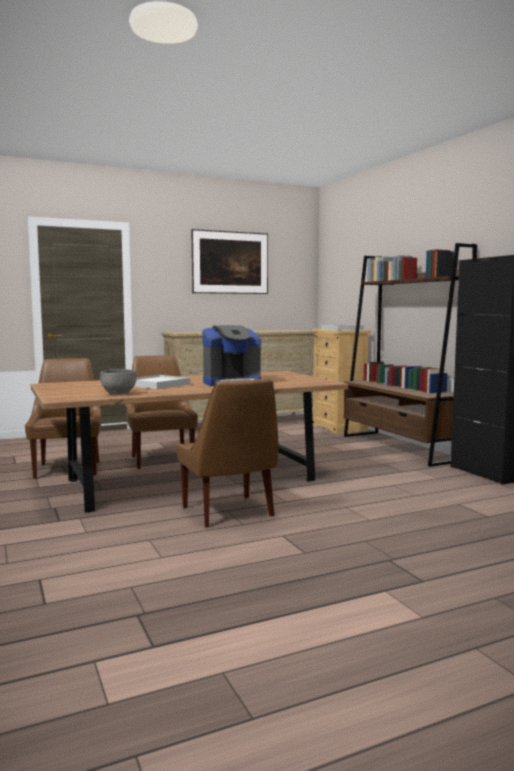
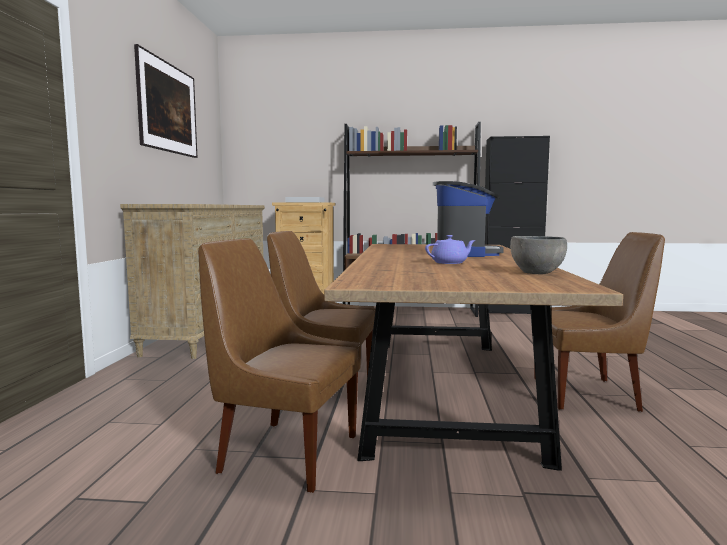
camera: 60 degrees left, 0 degrees up
(158, 385) = (450, 263): white tray -> purple teapot

